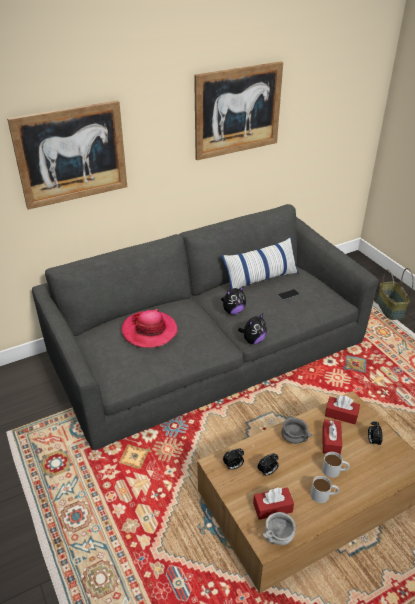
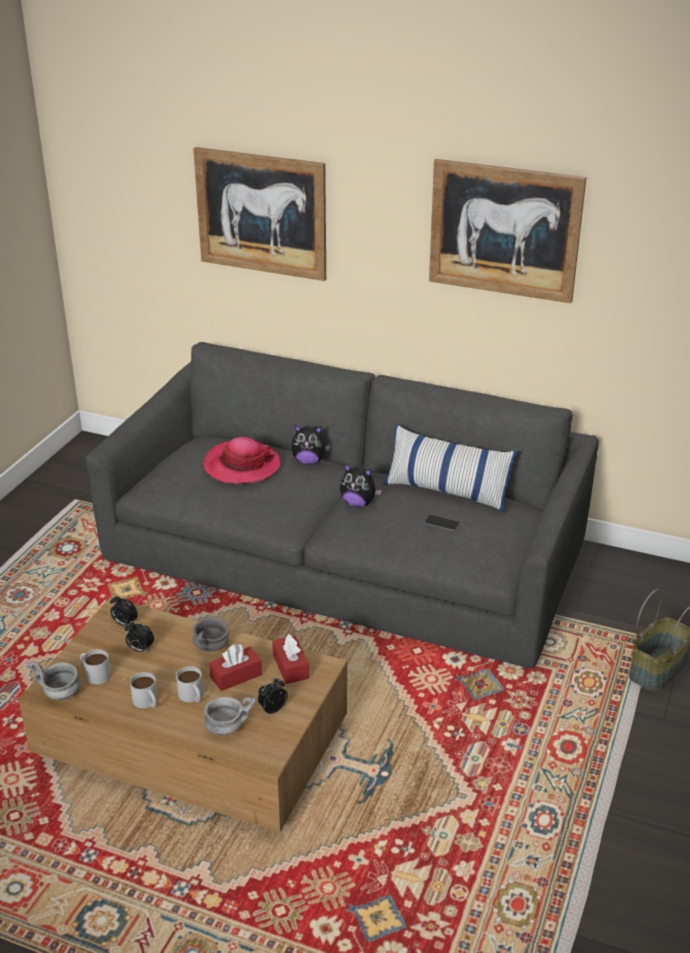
camera: 50 degrees right, 5 degrees down
(253, 340) = (328, 542): plush toy -> plush toy (309, 461)
(272, 507) = (94, 673): red tissue box -> white mug
(375, 470) = (226, 727): none -> grey bowl

